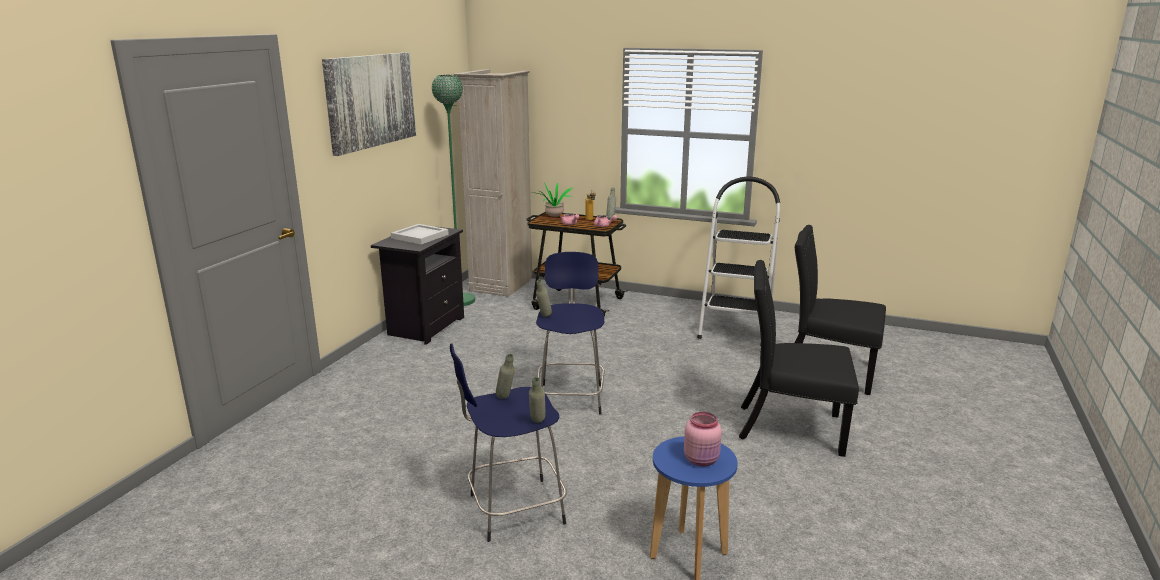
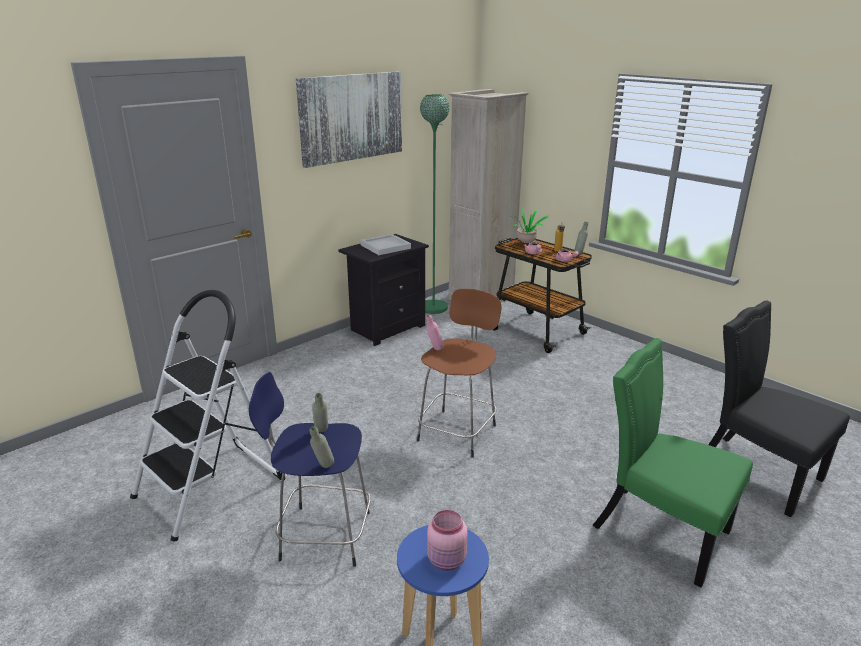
camera: 25 degrees right, 5 degrees up
(544, 317) = (434, 350): grey bottle -> pink bottle
(571, 397) = (458, 431): blue stool -> brown stool
(737, 325) = (688, 390): step ladder -> step ladder (214, 487)
(792, 428) = (662, 532): black chair -> green chair

